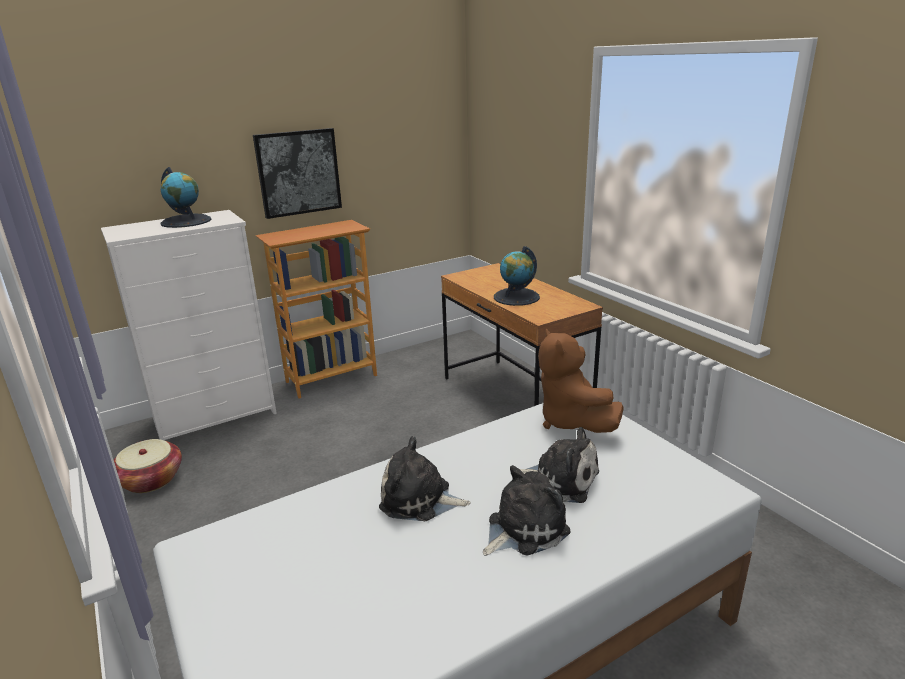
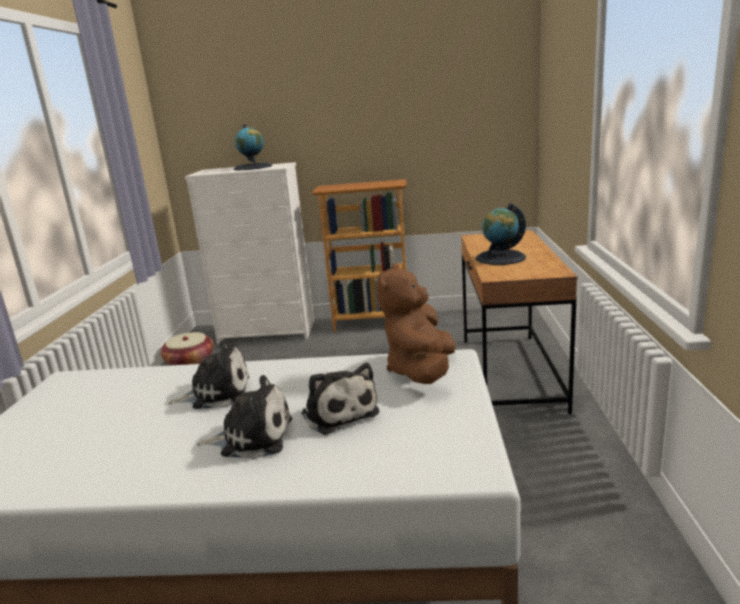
camera: 35 degrees right, 5 degrees down
(298, 172) = (358, 133): picture -> none
(419, 500) = (217, 393): plush toy -> plush toy turned 120 degrees clockwise

